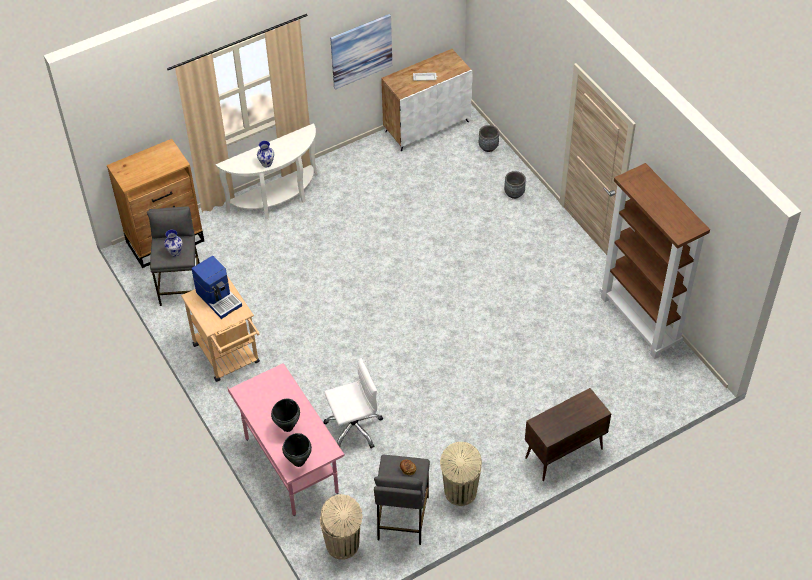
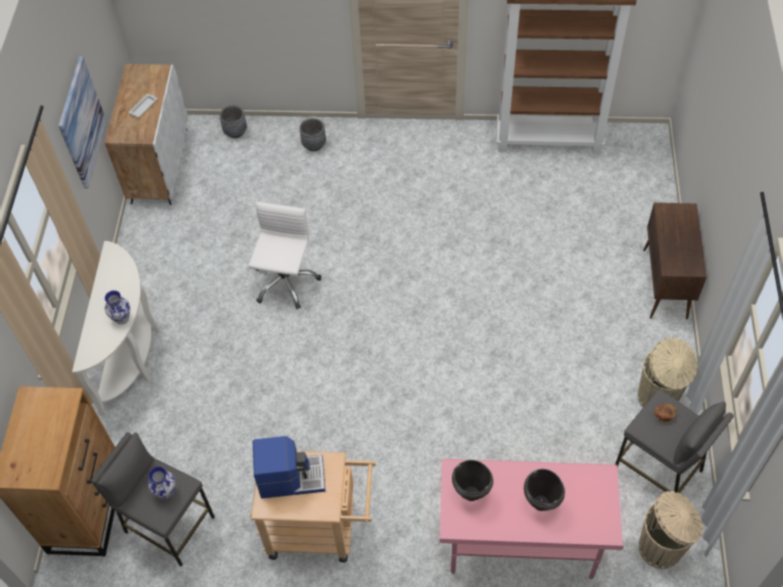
camera: 55 degrees left, 5 degrees up
(298, 462) = (600, 518): black cooking pot -> black cooking pot (471, 494)
(353, 428) = (510, 452): white office chair -> white office chair (285, 282)

